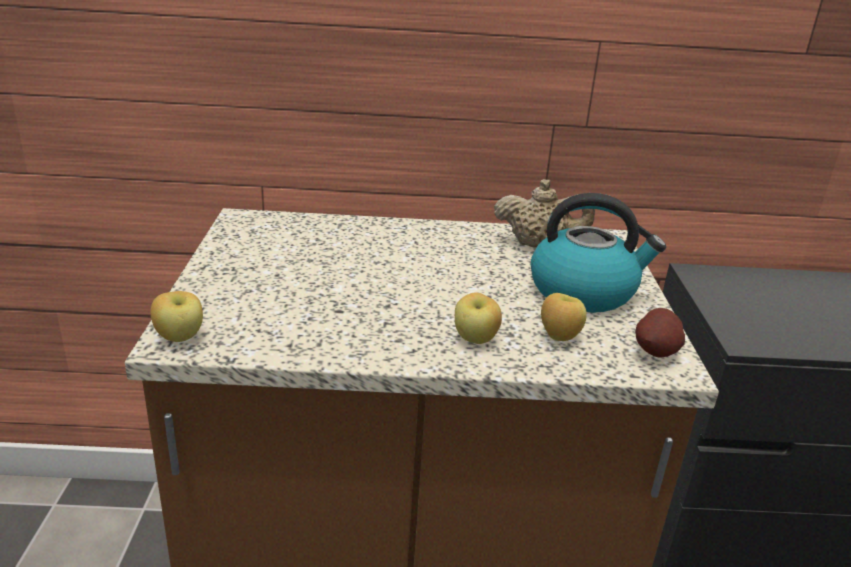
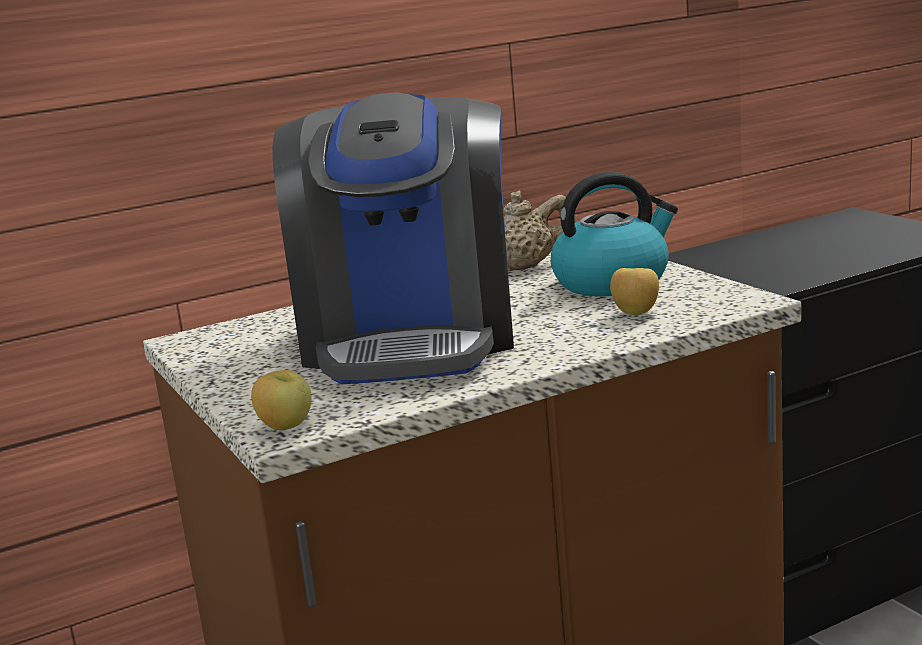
camera: 25 degrees left, 10 degrees down
(369, 285) = (410, 338): none -> coffee machine
(475, 339) = (568, 337): apple -> none
(656, 353) = (726, 296): potato -> none

